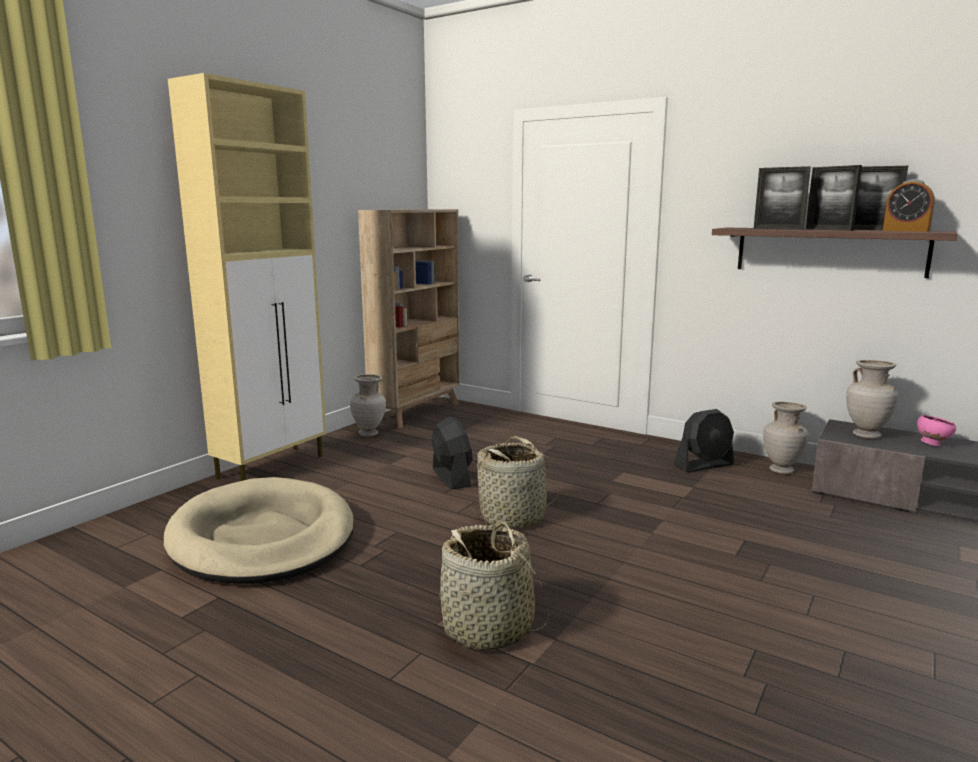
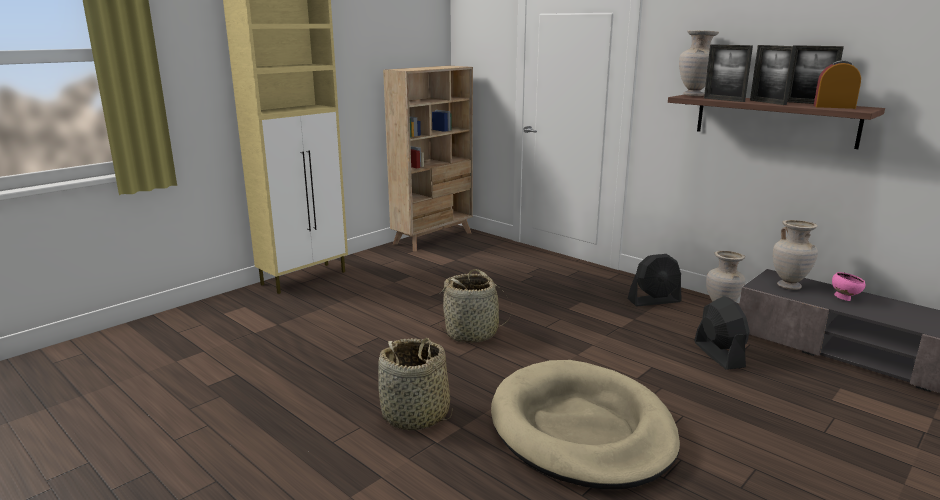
camera: 10 degrees right, 5 degrees up
(263, 538) = (280, 333): beige dog bed -> beige dog bed (581, 429)
(369, 434) = (388, 255): beige vase -> beige vase (694, 95)
(451, 477) = (438, 296): black fan -> black fan (718, 354)
(906, 231) = (834, 107): alarm clock -> alarm clock turned 150 degrees clockwise

